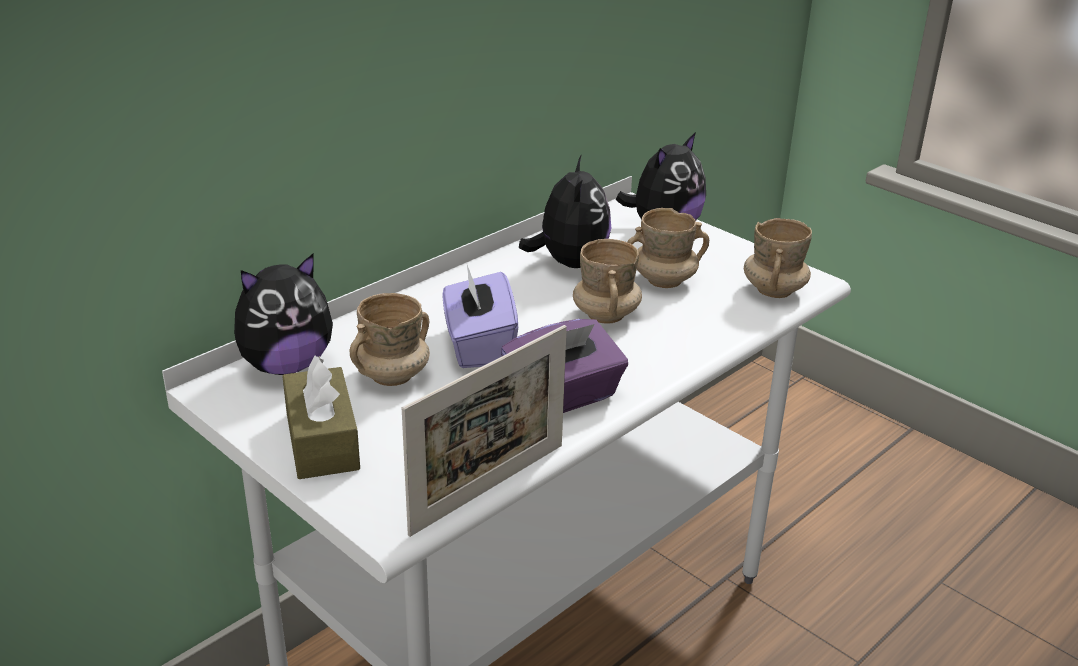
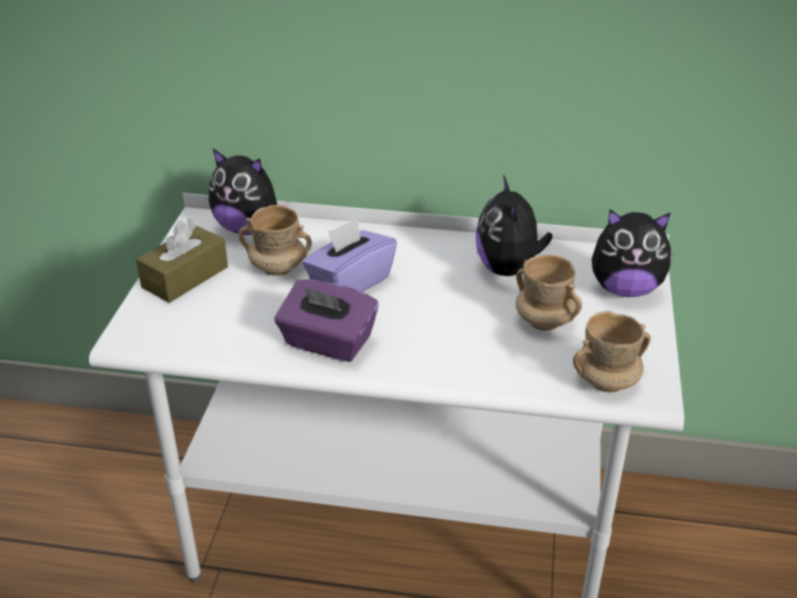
camera: 55 degrees right, 5 degrees up
(488, 488) = (194, 357): picture frame -> none
(569, 263) = (509, 269): plush toy -> plush toy turned 120 degrees clockwise
(606, 315) = (456, 316): beige mug -> none

